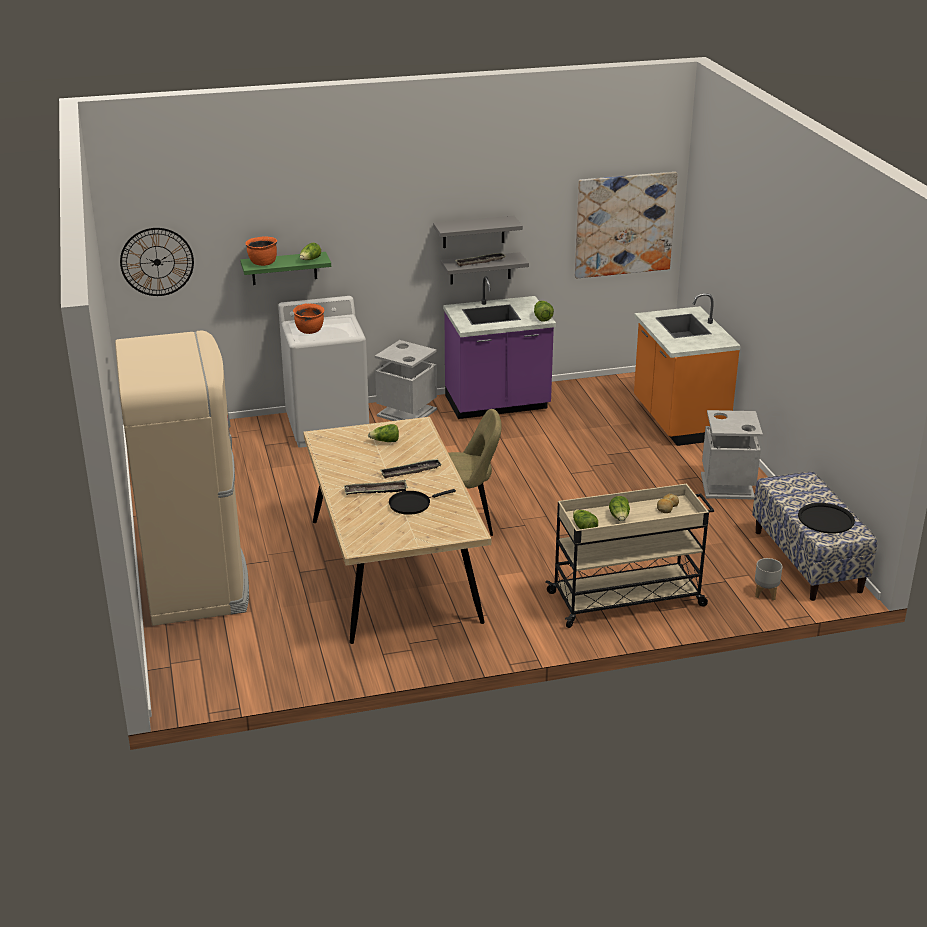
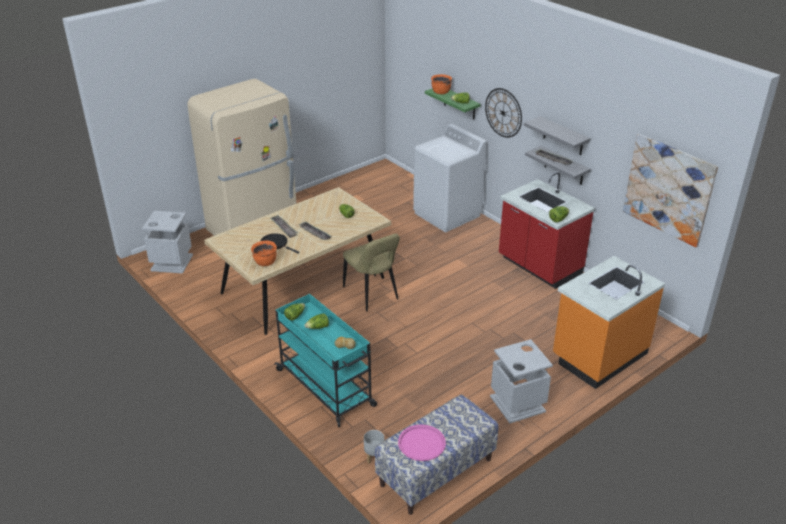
camera: 65 degrees right, 5 degrees up
(157, 262) = (405, 66): wall clock -> wall clock (503, 113)
(310, 331) = (438, 146): orange cooking pot -> orange cooking pot (265, 263)
(406, 412) = (492, 236): grey trash can -> grey trash can (172, 262)
(497, 404) = (539, 267): purple counter -> red counter
(628, 599) = (326, 388): beige cart -> turquoise cart
(825, 519) = (421, 443): black tray -> pink tray

